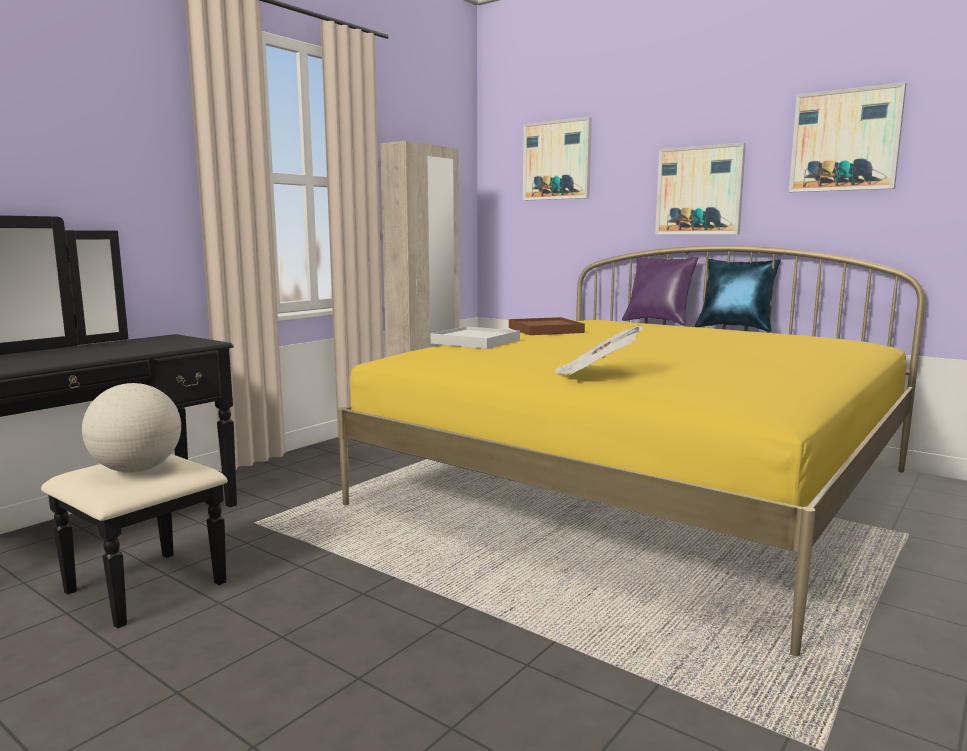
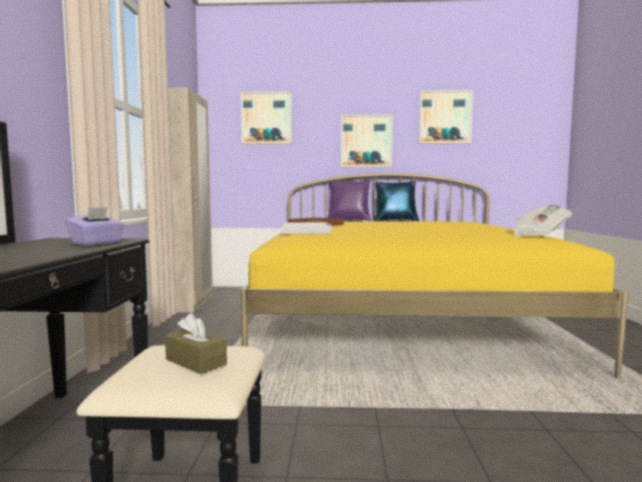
camera: 35 degrees left, 5 degrees down
(137, 470) = (196, 361): globe -> brown tissue box
(168, 346) = (97, 243): none -> purple tissue box
(596, 374) = (450, 237): newspaper -> newspaper (538, 235)

